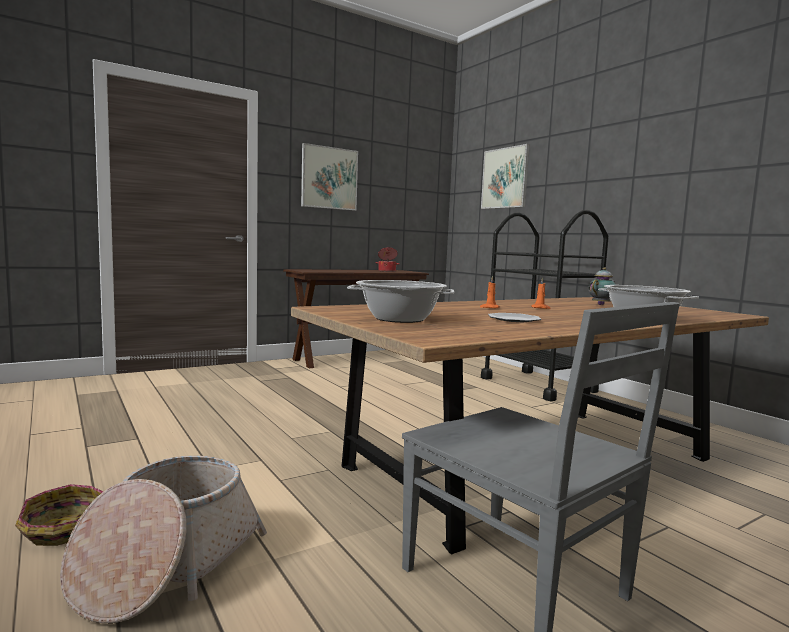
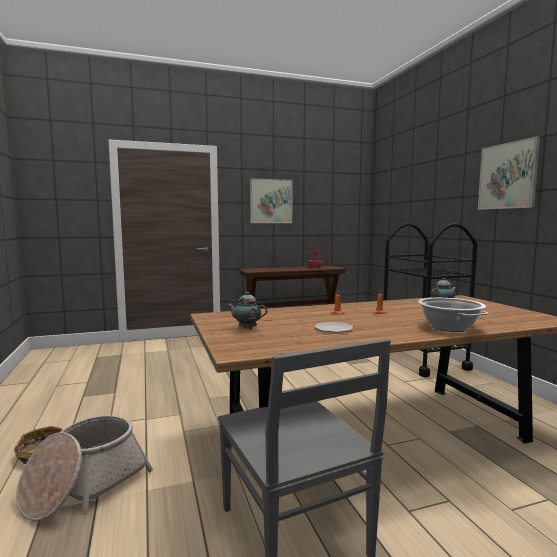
camera: 15 degrees right, 0 degrees up
(400, 319) = (246, 328): cooking pot -> teapot
(505, 178) = (406, 193): picture -> picture (507, 176)

